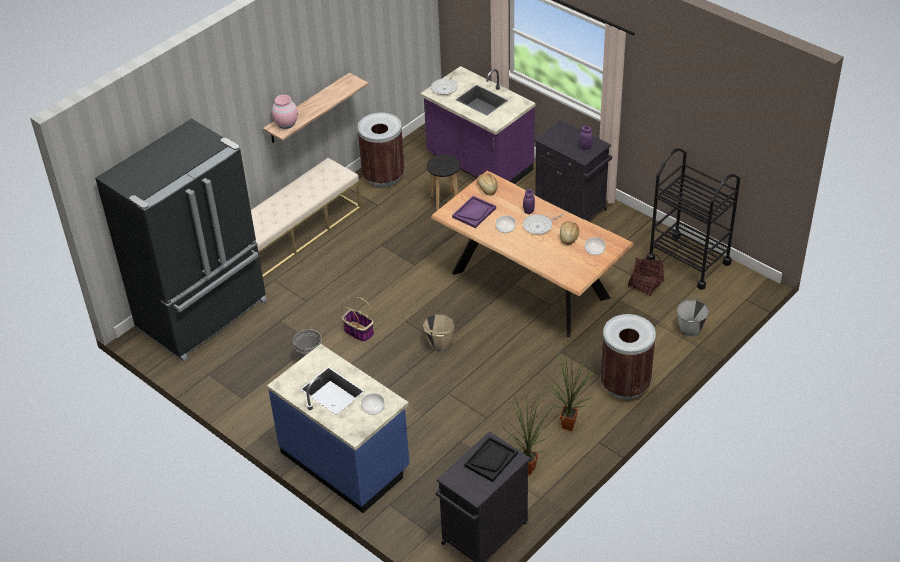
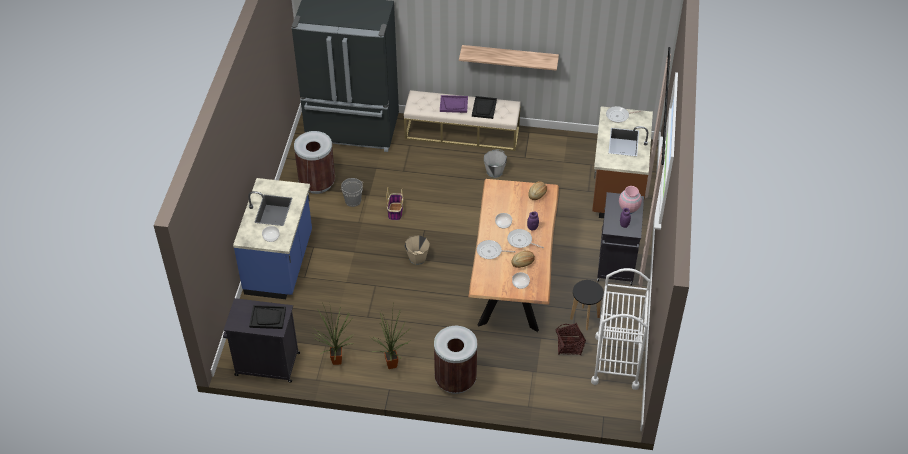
camera: 55 degrees right, 5 degrees up
(286, 123) = (476, 53): pink vase -> pink vase (629, 208)
(312, 184) = (484, 108): none -> black tray
(383, 176) = (557, 145): brown trash can -> brown trash can (317, 183)
(445, 201) = (560, 190): black stool -> black stool (585, 318)
(474, 213) = (505, 199): purple tray -> purple tray (454, 104)
(479, 164) = (616, 189): purple counter -> brown counter
(535, 253) = (490, 251): none -> frying pan
(688, 261) = (616, 361): black cart -> white cart
(690, 329) = (543, 394): grey bucket -> grey bucket (495, 172)

